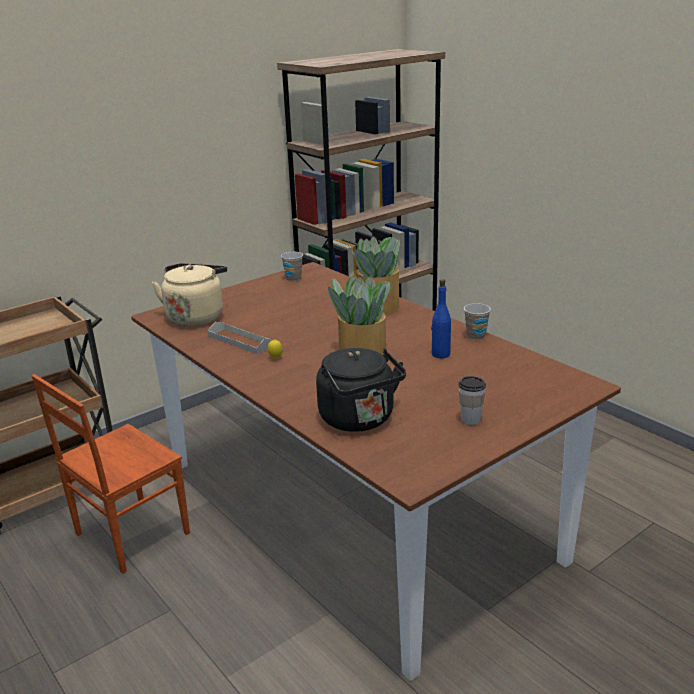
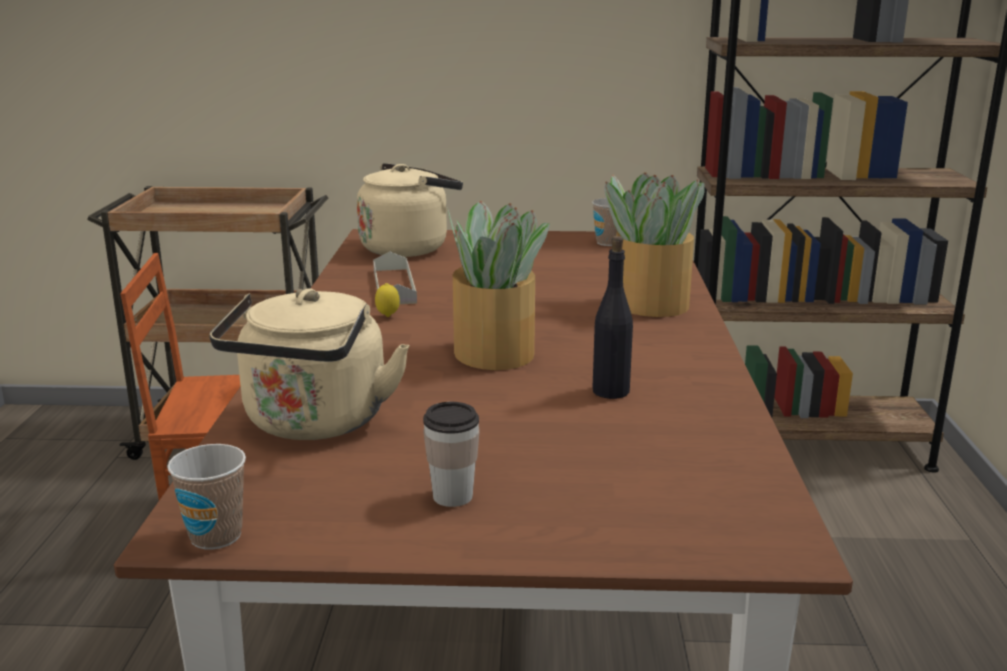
camera: 40 degrees right, 5 degrees down
(360, 420) = (314, 424): black kettle -> beige kettle
(440, 354) = (610, 391): blue bottle -> black bottle
(476, 336) = (723, 389): cup -> cup (215, 536)

